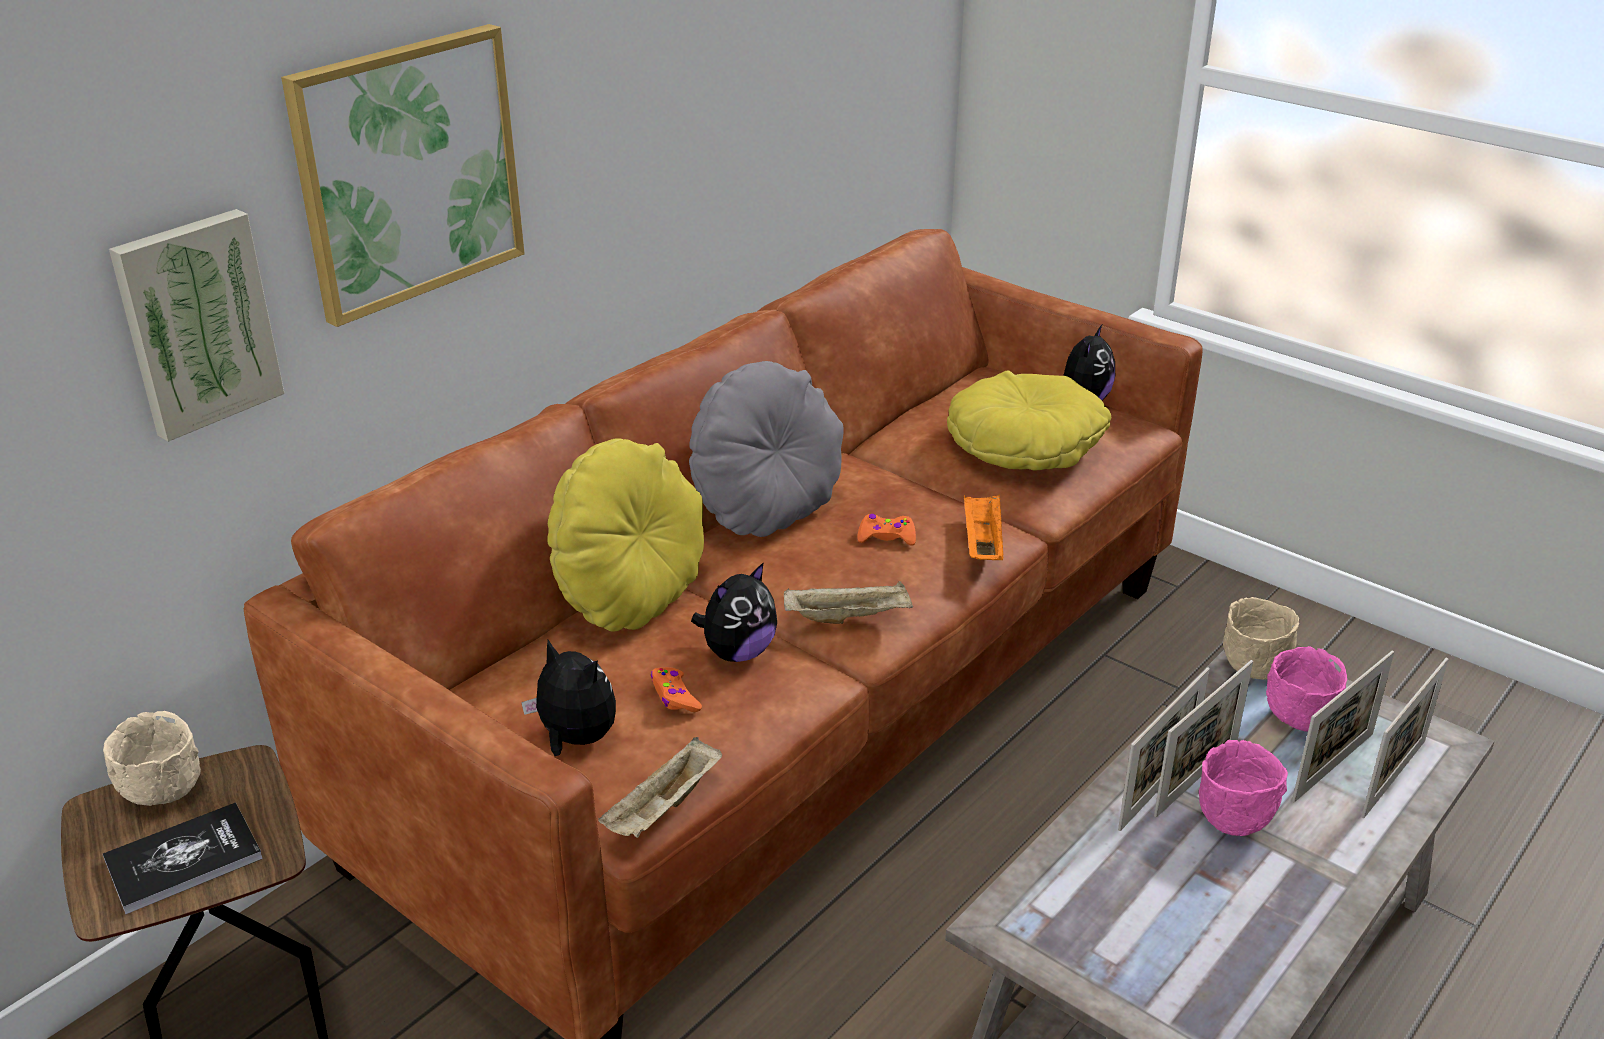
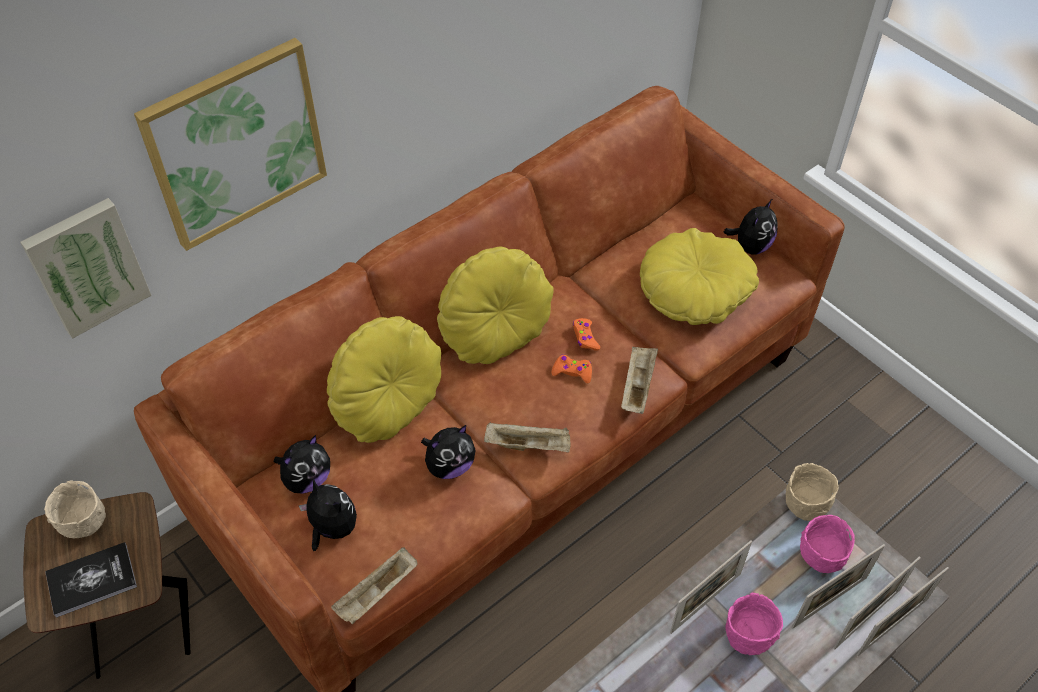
camera: 10 degrees right, 20 degrees up
(523, 689) = (307, 479): none -> plush toy
(675, 696) = (401, 501): orange game controller -> orange game controller (585, 337)
(768, 515) = (496, 339): grey pillow -> yellow pillow
(982, 543) = (637, 386): orange tray -> beige tray
(1196, 779) = (734, 598): picture frame -> picture frame (892, 627)

